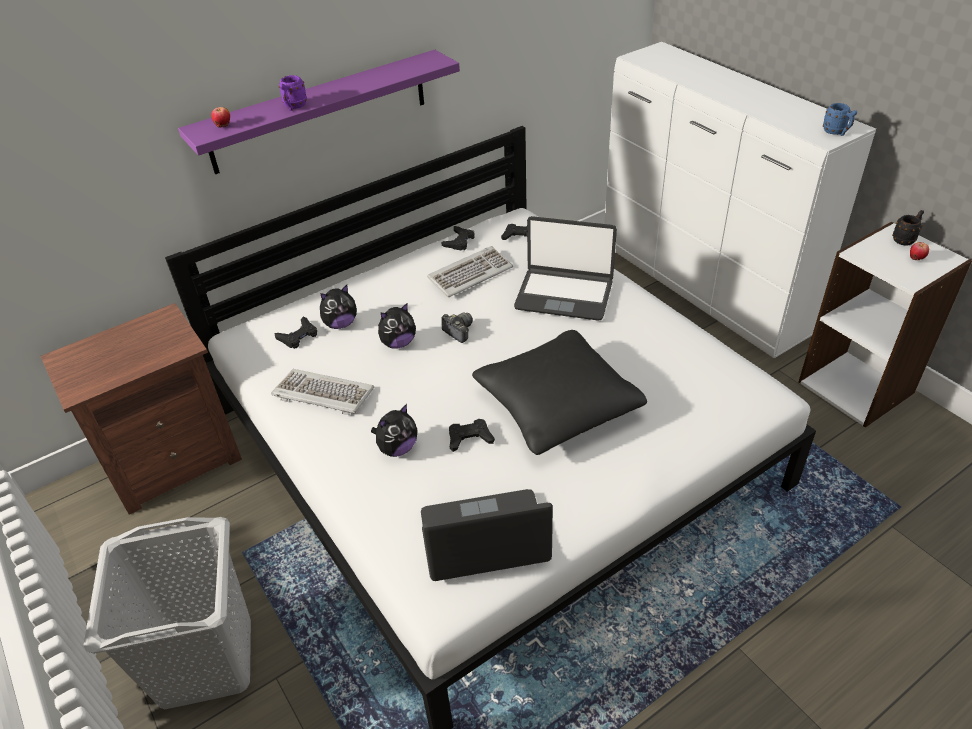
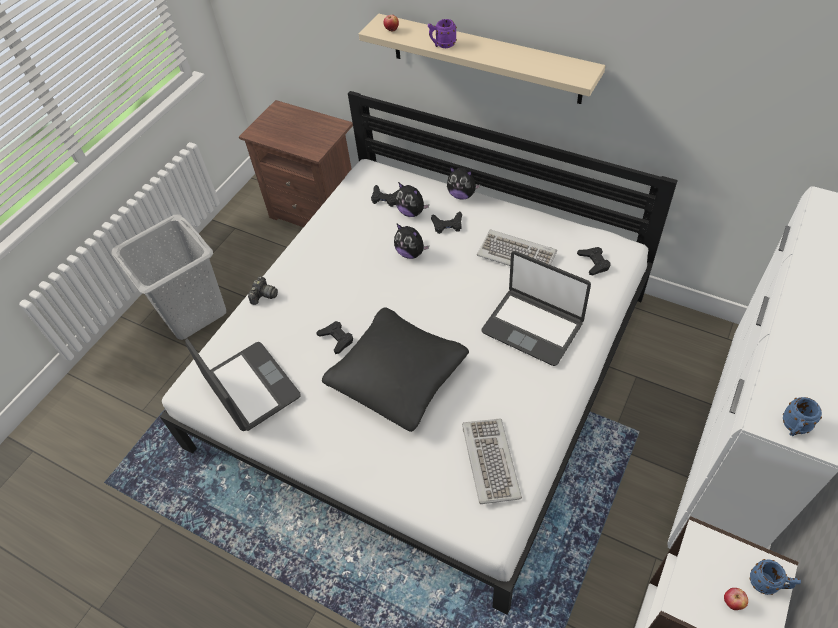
camera: 65 degrees right, 10 degrees up
(320, 111) = (485, 59): purple shelf -> beige shelf
(323, 394) = (337, 241): keyboard -> keyboard (489, 461)
(397, 448) = (309, 304): plush toy -> plush toy (462, 195)
(458, 331) = (443, 280): camera -> camera (264, 295)
(459, 241) = (557, 228): black game controller -> black game controller (447, 225)
(564, 294) = (532, 326): laptop -> laptop turned 45 degrees counterclockwise
(905, 239) = (767, 584): black mug -> blue mug

